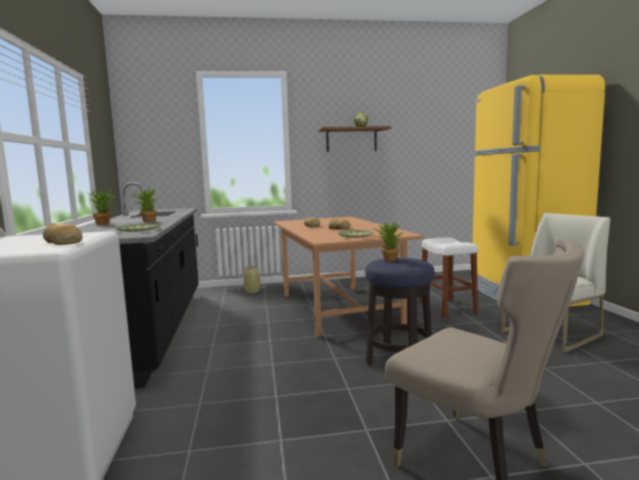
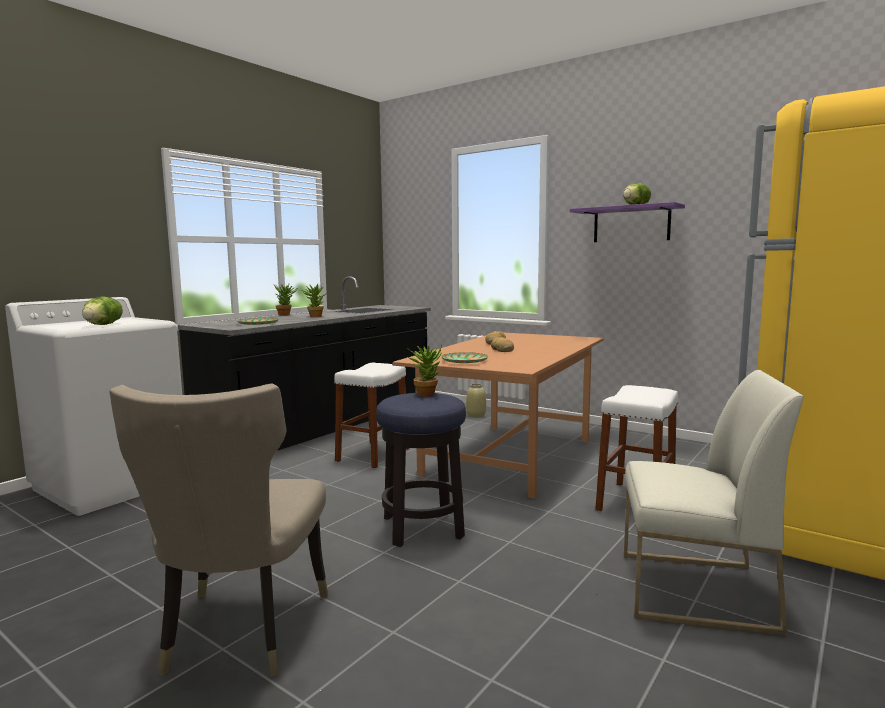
camera: 45 degrees right, 0 degrees up
(63, 242) = (103, 325): bread -> lettuce
(250, 335) = (373, 454): none -> white stool
(351, 140) = (631, 224): brown shelf -> purple shelf

